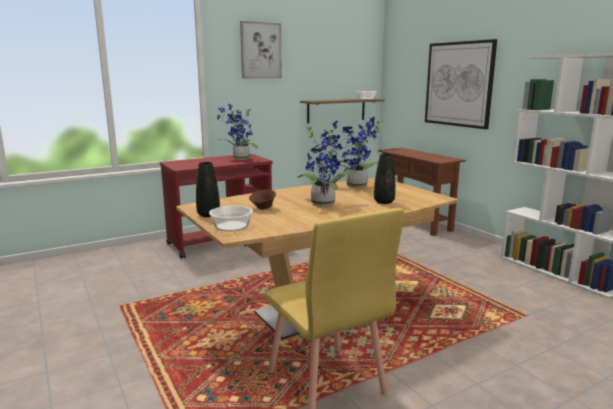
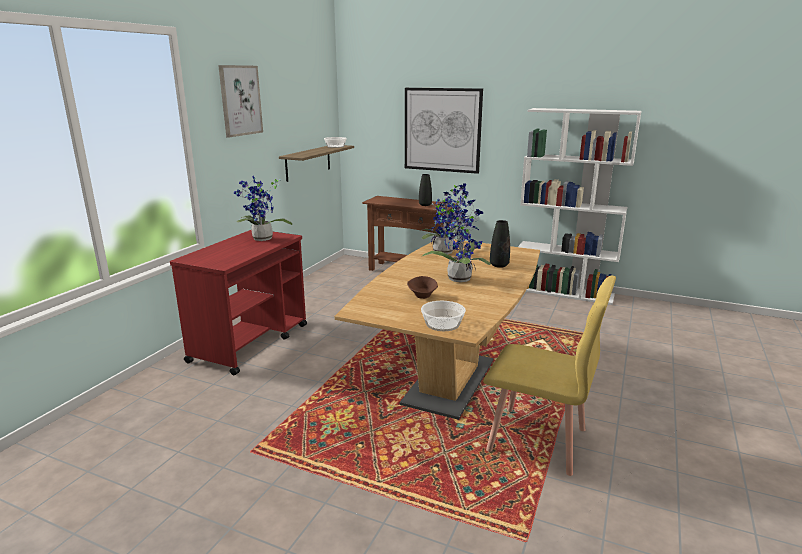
camera: 35 degrees left, 5 degrees up
(208, 215) = (393, 317): black vase -> black vase (425, 205)

